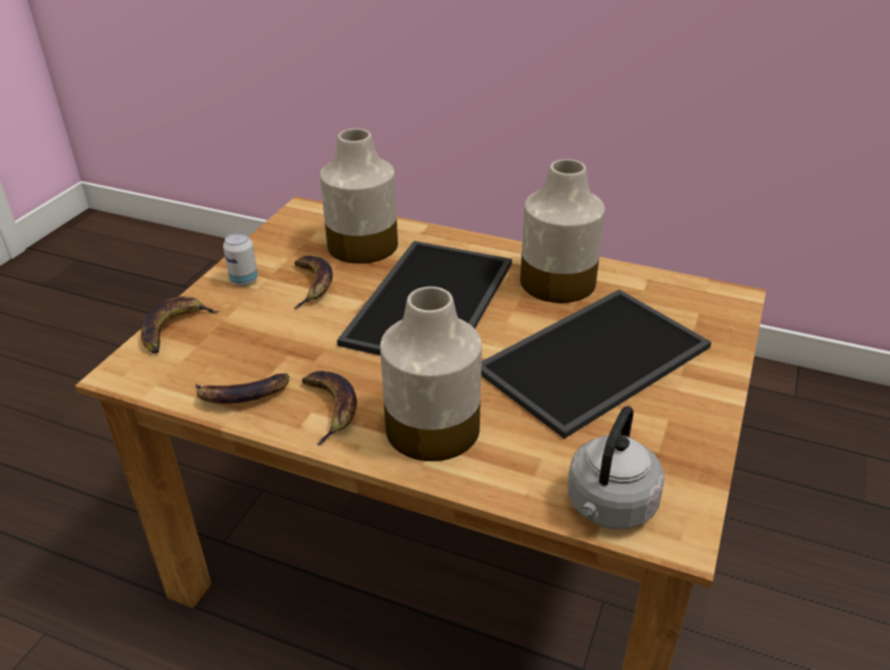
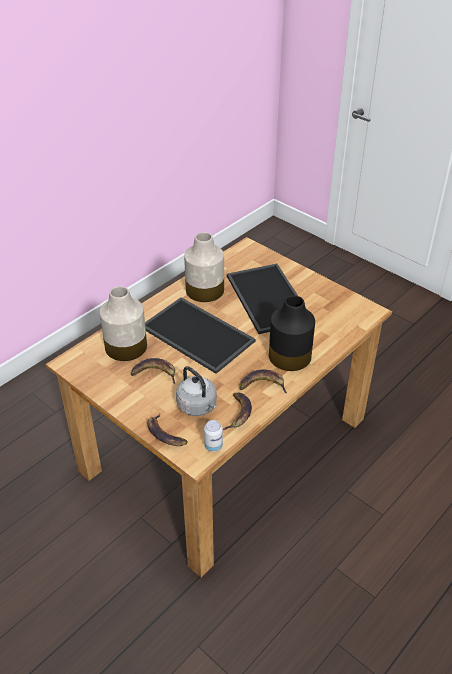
camera: 70 degrees left, 5 degrees up
(244, 280) = (132, 400): can -> can (213, 446)
(431, 426) = (289, 356): beige vase -> black vase
(609, 507) = (353, 322): grey kettle -> grey kettle (198, 406)

